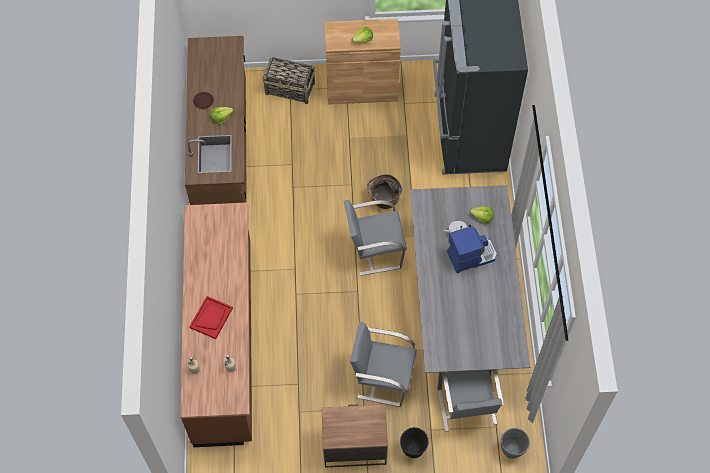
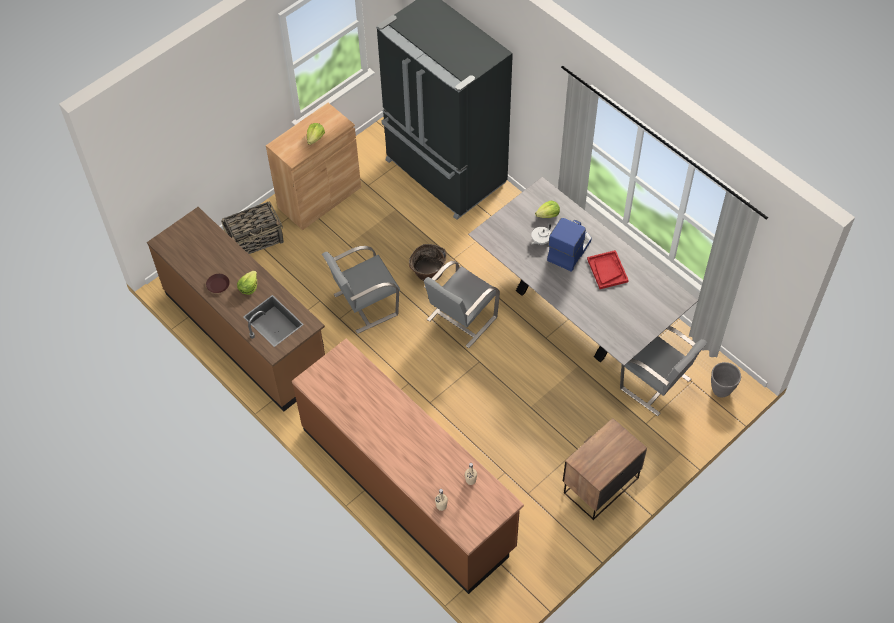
camera: 40 degrees left, 5 degrees down
(211, 318) = (412, 453): red tray -> red tray (607, 270)
(382, 377) = (568, 413): grey chair -> grey chair (364, 305)
(413, 450) = (648, 450): black planter -> none

